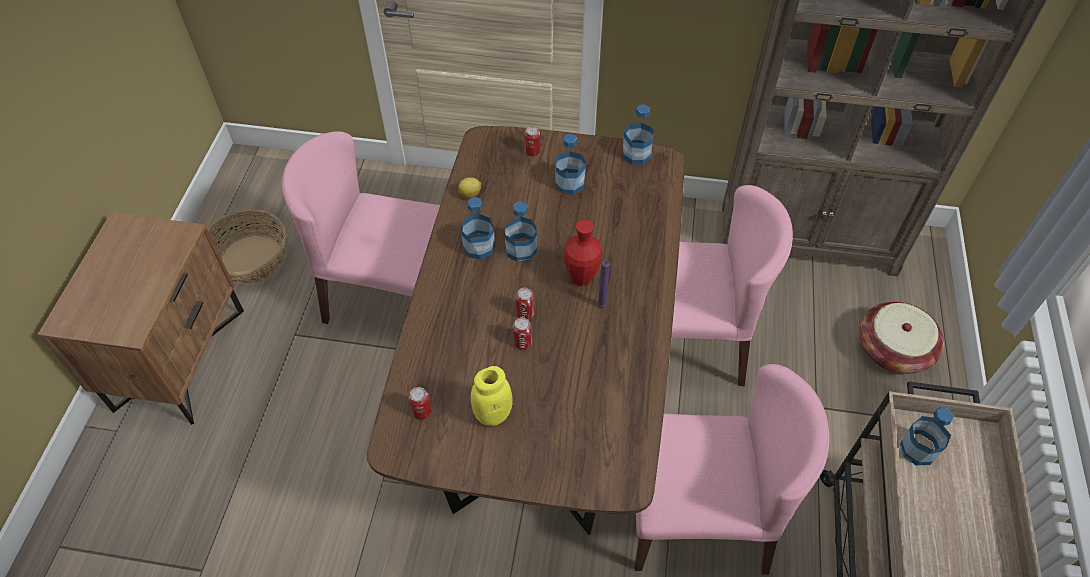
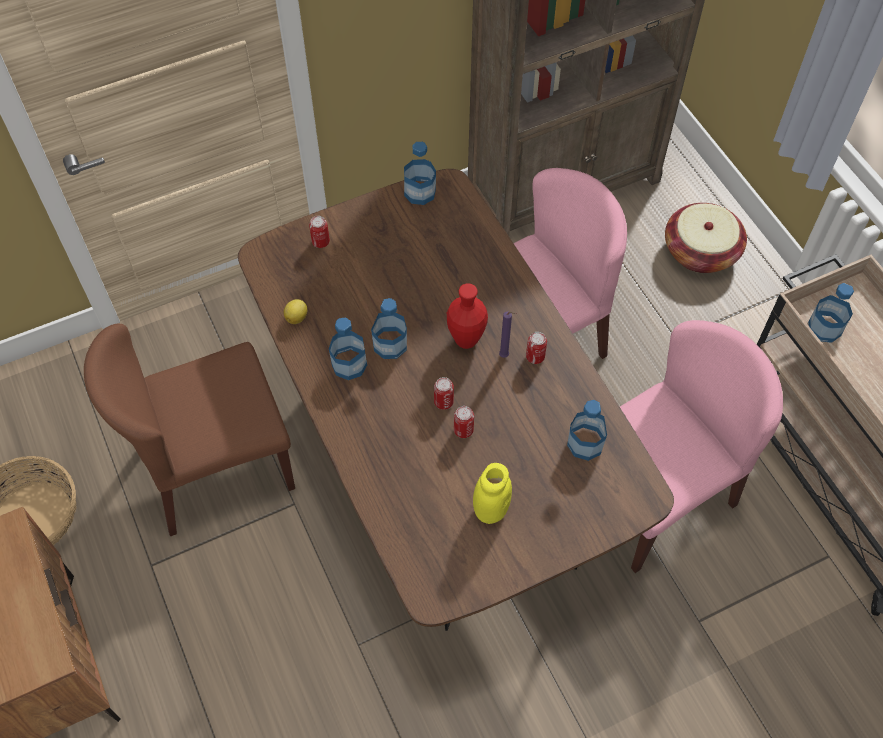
camera: 35 degrees left, 5 degrees up
(388, 295) = (216, 467): pink chair -> brown chair
(422, 411) = (428, 547): can -> can (535, 357)
(569, 183) = (382, 255): bottle -> bottle (585, 444)

